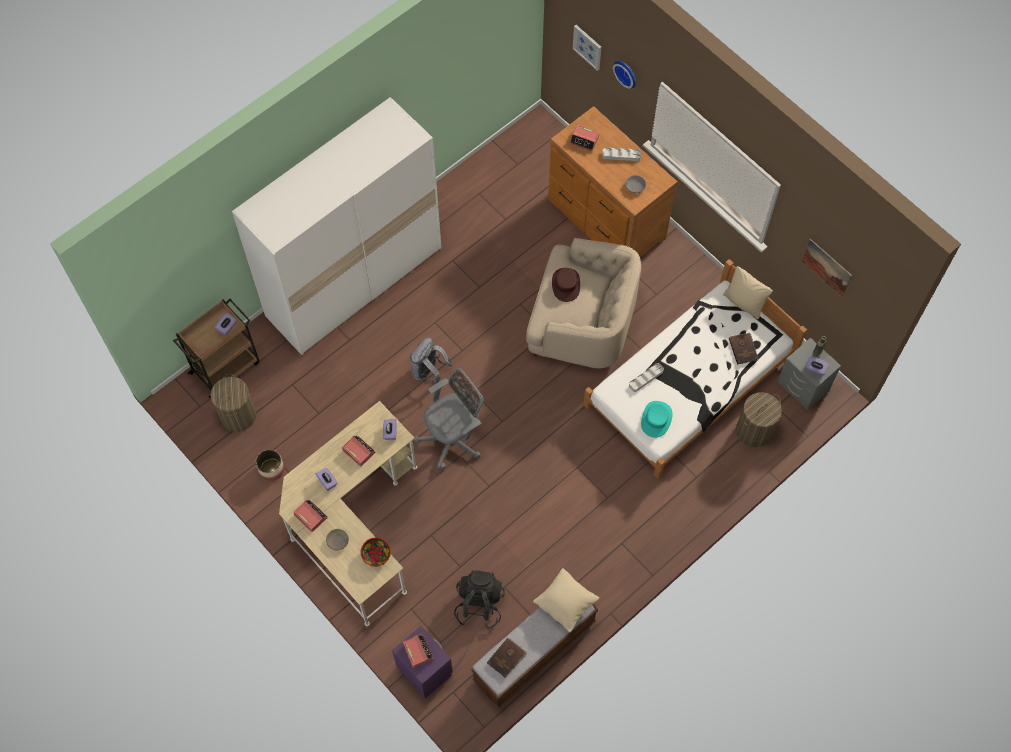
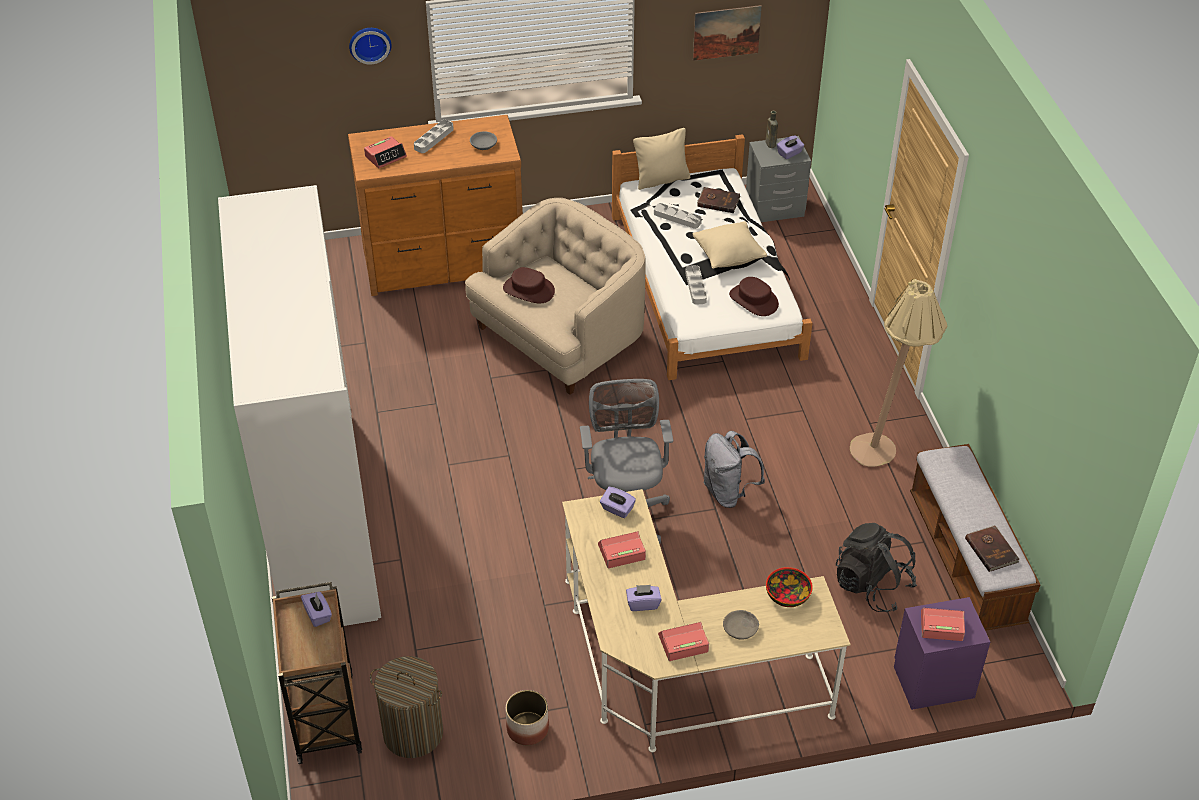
camera: 60 degrees left, 20 degrees down
(429, 373) = (514, 499): grey backpack -> grey backpack (728, 492)
(565, 603) = (947, 466): beige pillow -> beige pillow (728, 257)
(587, 47) = (297, 66): picture -> none
(599, 563) = (884, 452): none -> beige floor lamp
(656, 419) = (754, 300): turquoise hat -> brown hat
(708, 332) = (677, 218): none -> grey tray
(754, 430) = (801, 263): laundry basket -> none

